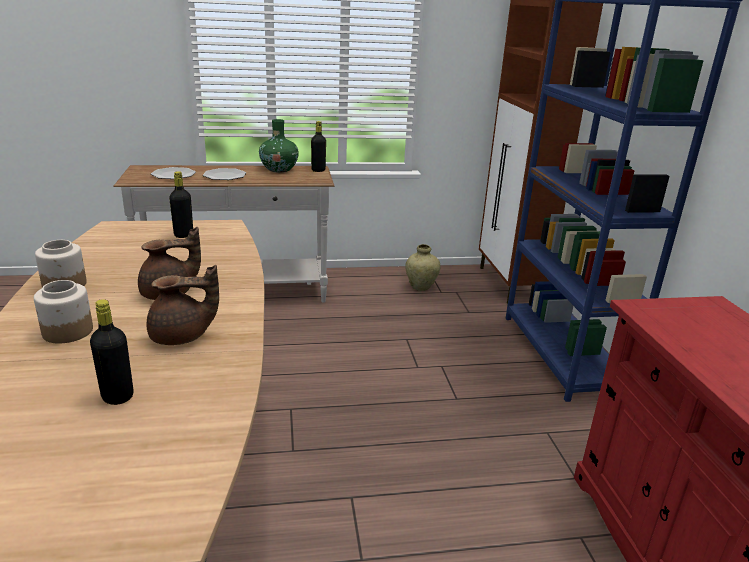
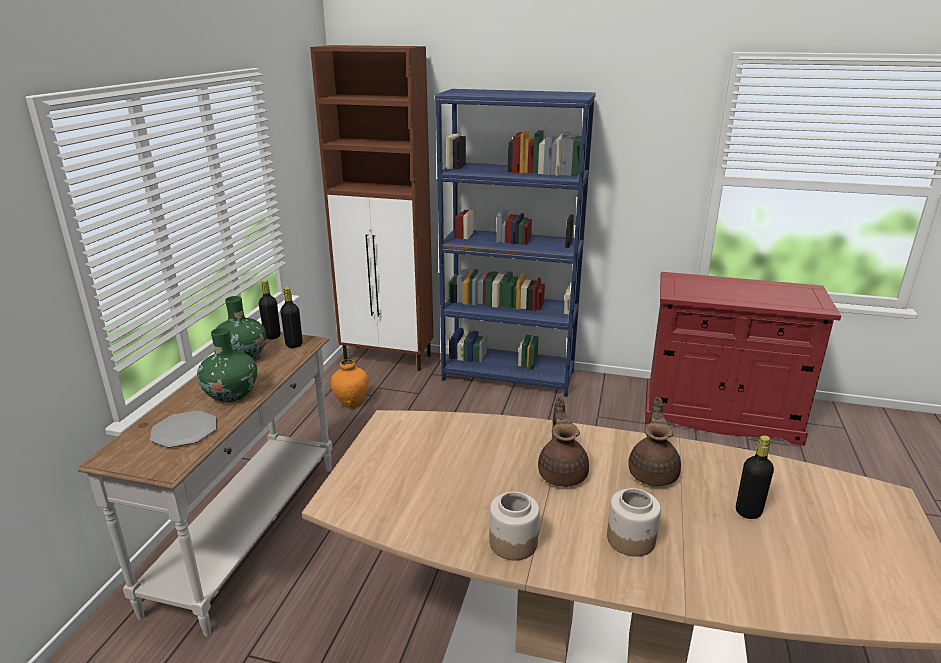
camera: 65 degrees left, 0 degrees up
(183, 235) = (403, 451): black bottle -> black bottle (294, 344)
(224, 176) = (231, 394): plate -> green vase
(421, 287) = (351, 402): beige vase -> orange vase

